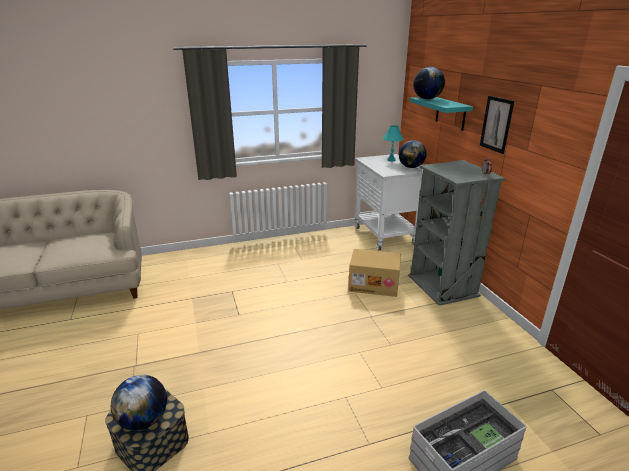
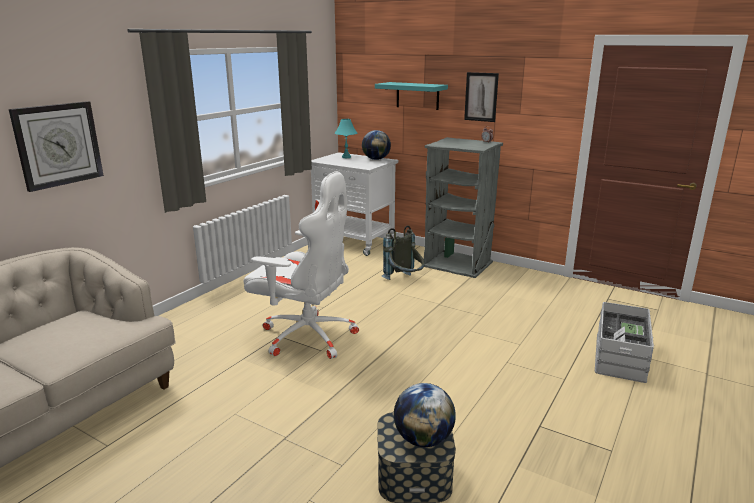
camera: 40 degrees left, 5 degrees down
(123, 124) = (58, 145): none -> wall clock
(244, 297) = (302, 335): none -> white office chair
(374, 284) = (405, 281): cardboard box -> grey backpack
(427, 99) = (394, 83): globe -> none

